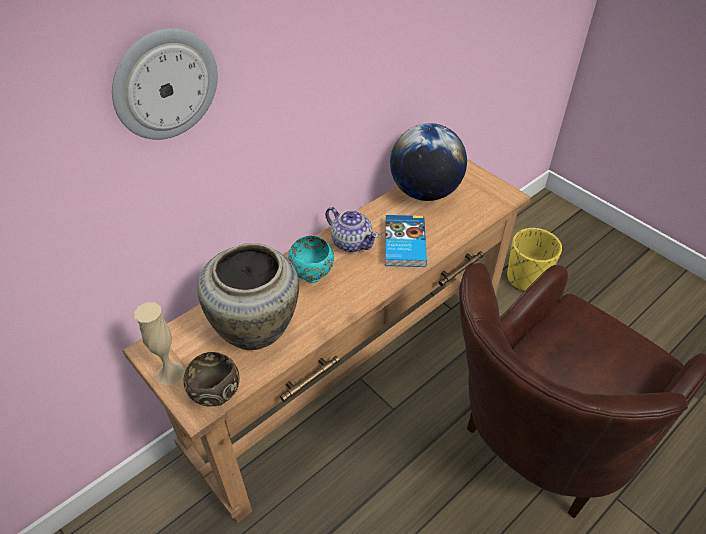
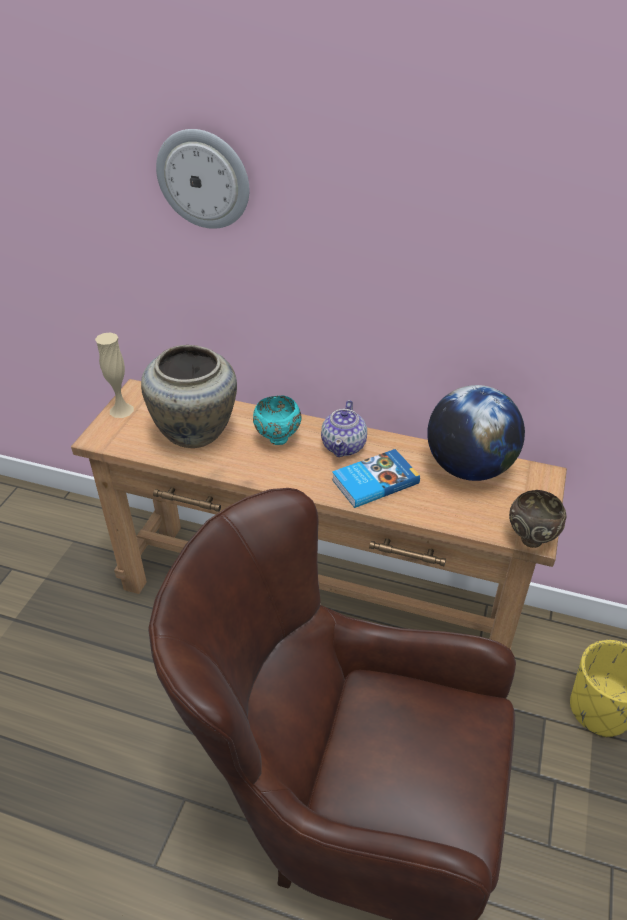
camera: 60 degrees right, 5 degrees down
(216, 397) = (113, 442): brown bowl -> brown bowl (530, 539)

